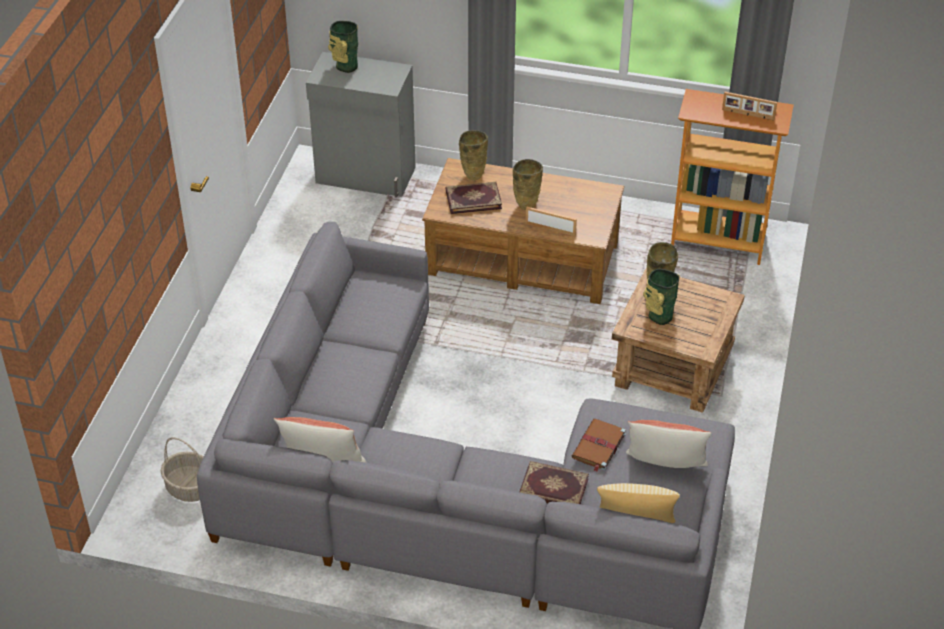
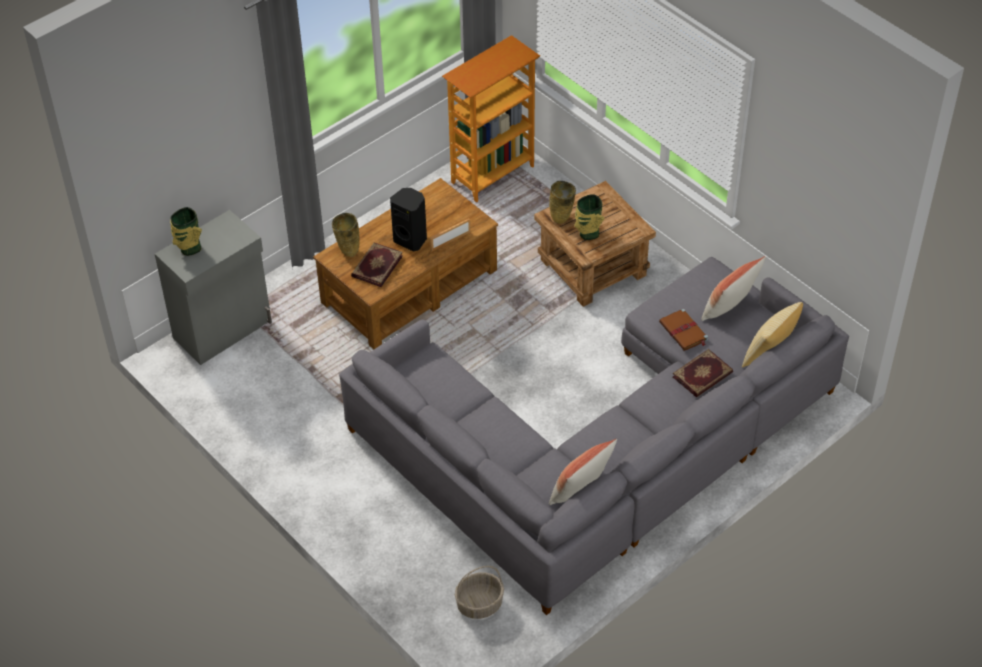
camera: 55 degrees left, 5 degrees up
(527, 204) = (411, 239): beige vase -> black speaker
(748, 115) = (501, 62): picture frame -> none

